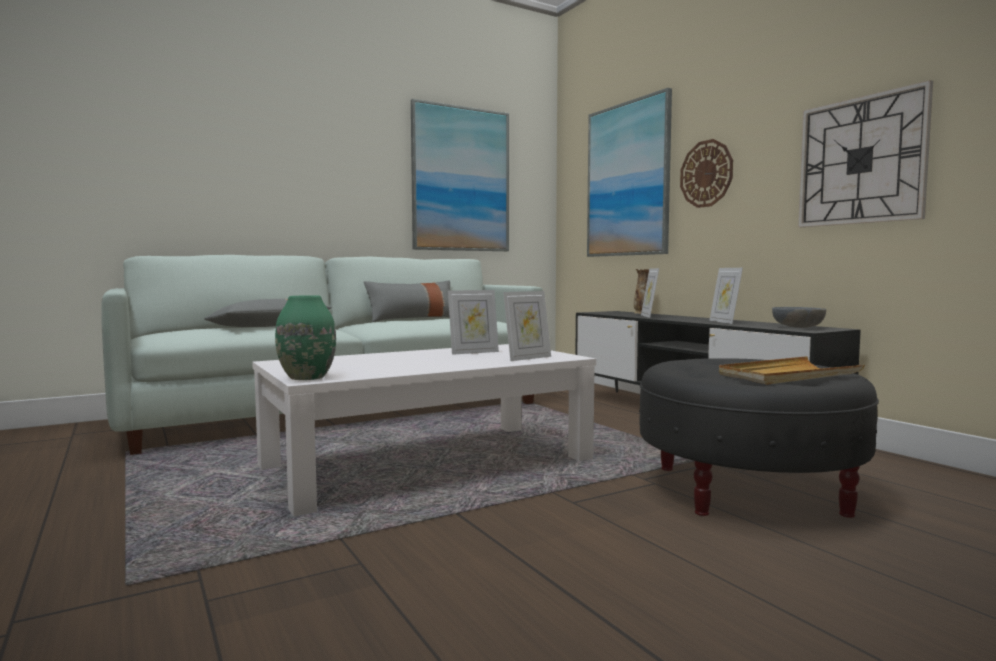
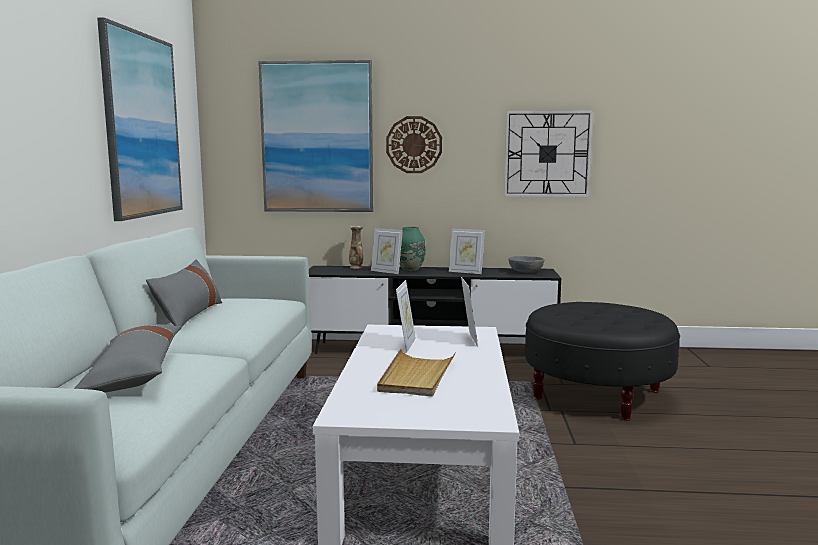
camera: 55 degrees left, 5 degrees up
(306, 377) = (477, 419): green vase -> green vase (410, 269)
(788, 375) = (631, 316): beige tray -> beige tray (417, 376)

